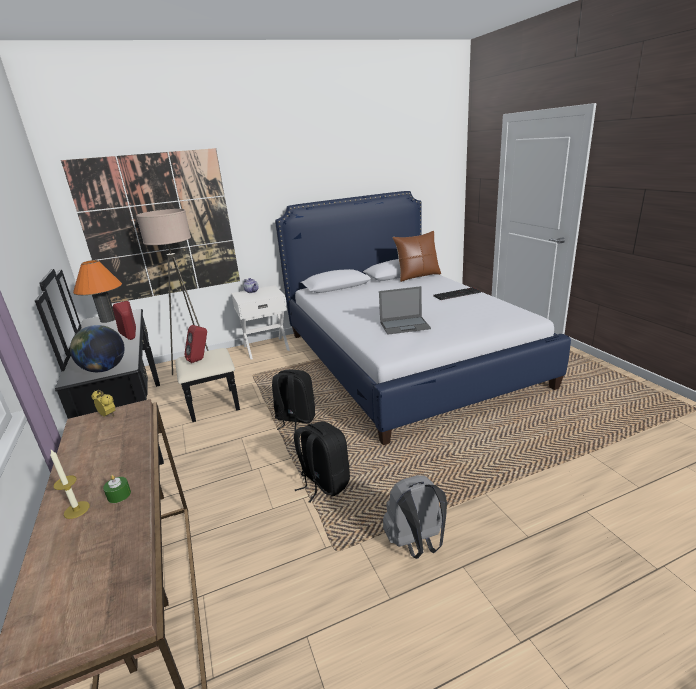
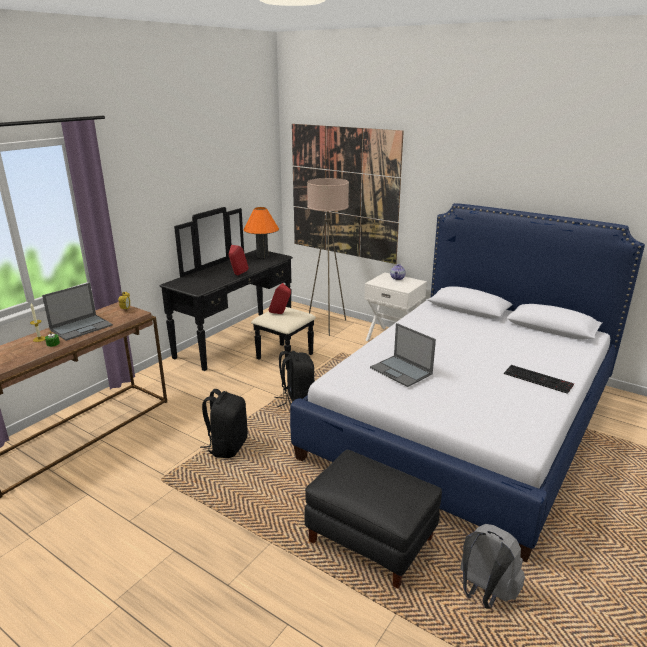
camera: 55 degrees right, 0 degrees up
(103, 460) = (82, 327): none -> laptop
(104, 369) = (190, 286): globe -> none
(416, 543) = (186, 517): grey backpack -> grey backpack (485, 593)
(417, 276) = (565, 340): brown pillow -> none
(508, 439) = (371, 539): none -> black ottoman

